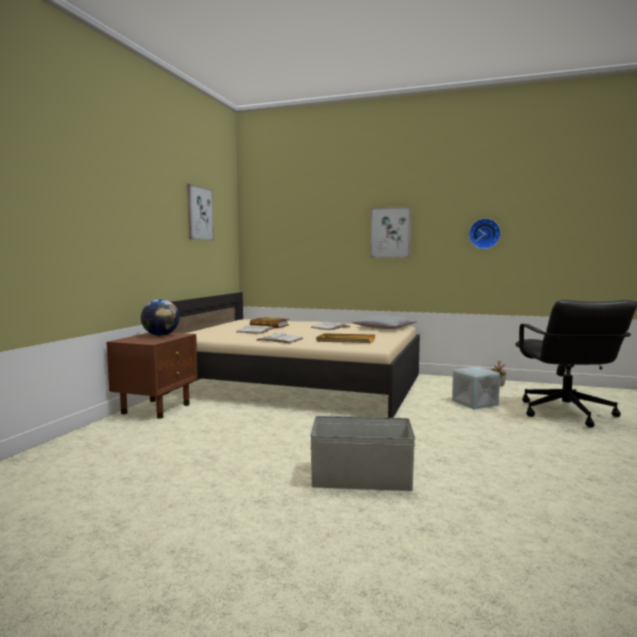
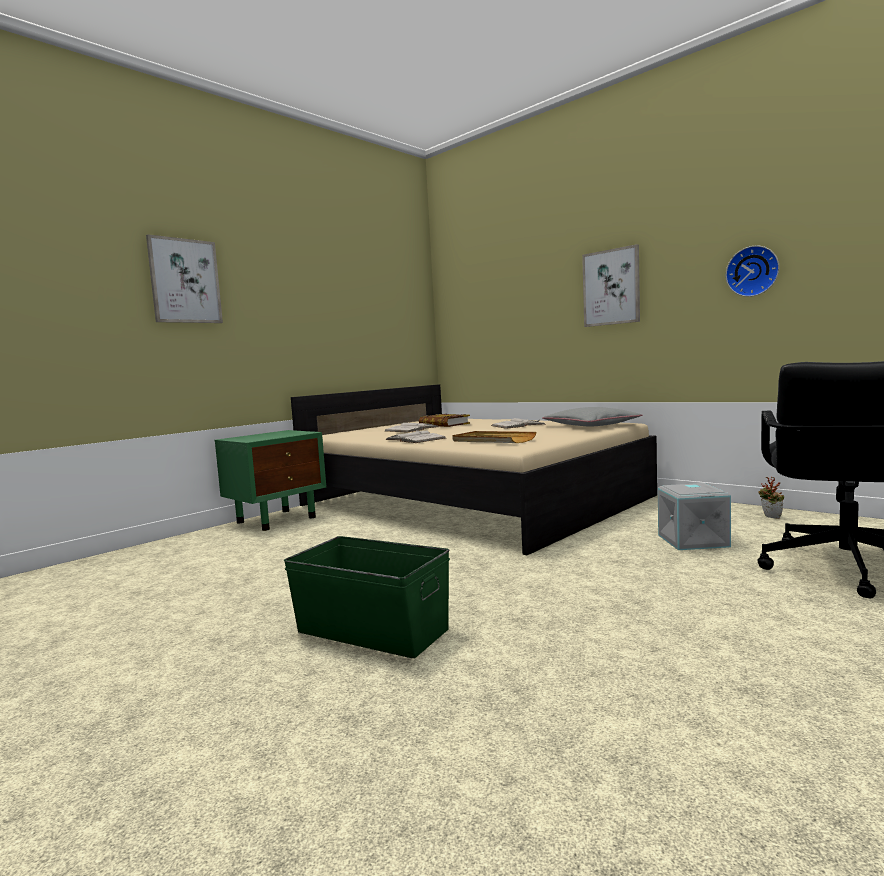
camera: 25 degrees right, 0 degrees up
(156, 408) = (277, 519): brown nightstand -> green nightstand
(161, 335) = (281, 434): globe -> none
(199, 213) = (363, 288): picture -> picture (185, 281)
(361, 478) = (372, 629): grey storage box -> green storage box

